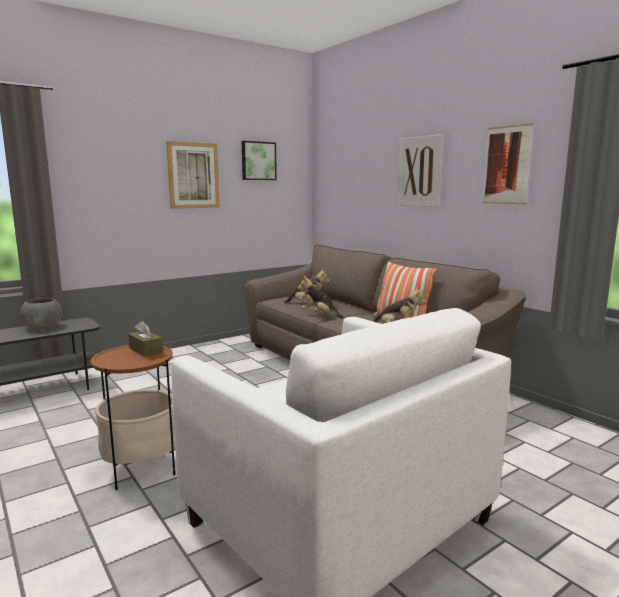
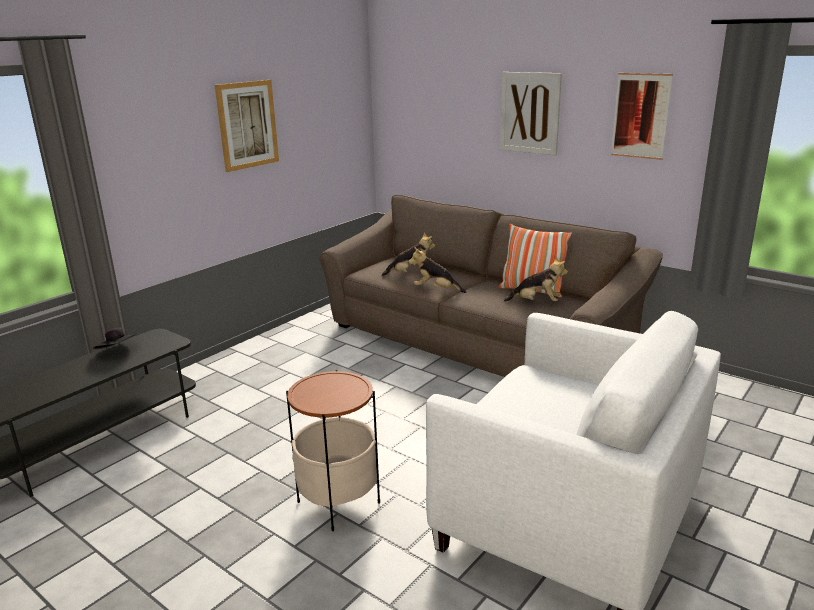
camera: 15 degrees left, 10 degrees up
(43, 327) = (119, 351): grey bowl -> black hat
(146, 350) = (337, 381): brown tissue box -> none
(258, 161) = (315, 94): picture -> none

